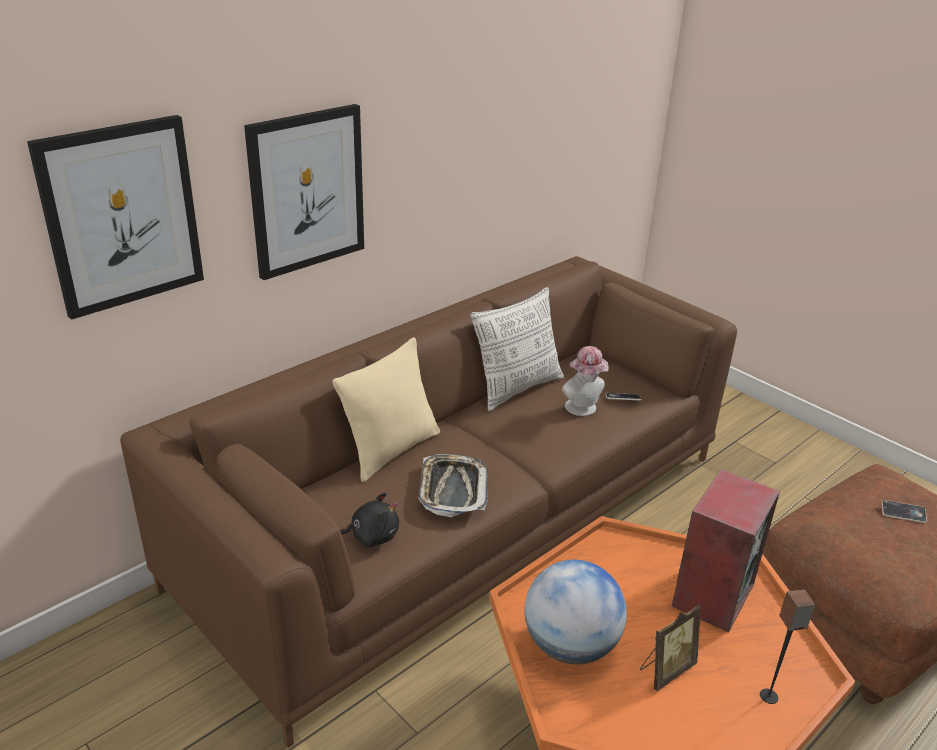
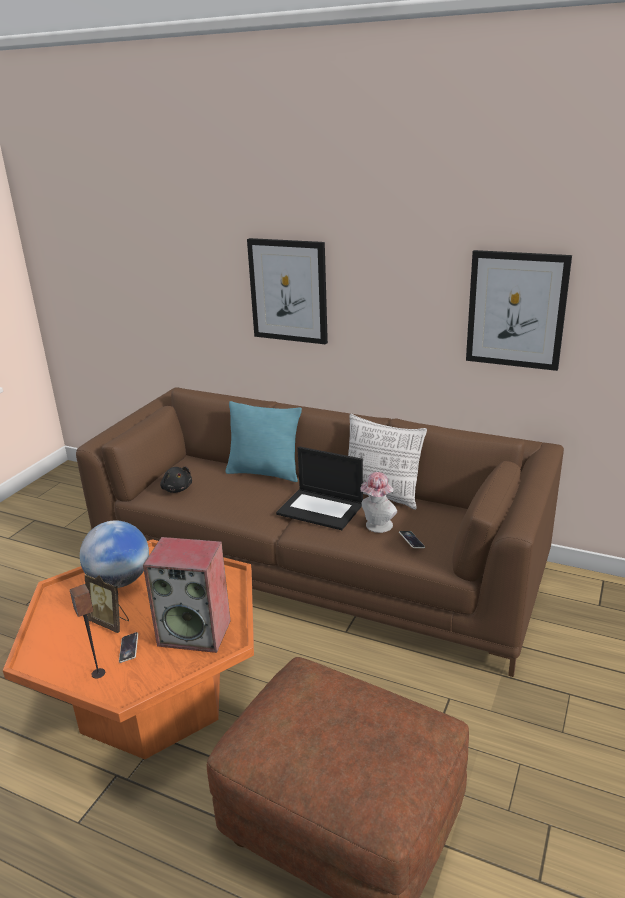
camera: 70 degrees right, 5 degrees down
(122, 216) = (184, 270): picture -> picture (516, 310)
(391, 450) = (264, 473): beige pillow -> turquoise pillow
(452, 490) = (236, 501): tray -> none
(520, 432) = (321, 509): none -> laptop
(903, 513) = (359, 732): phone -> phone (129, 649)

